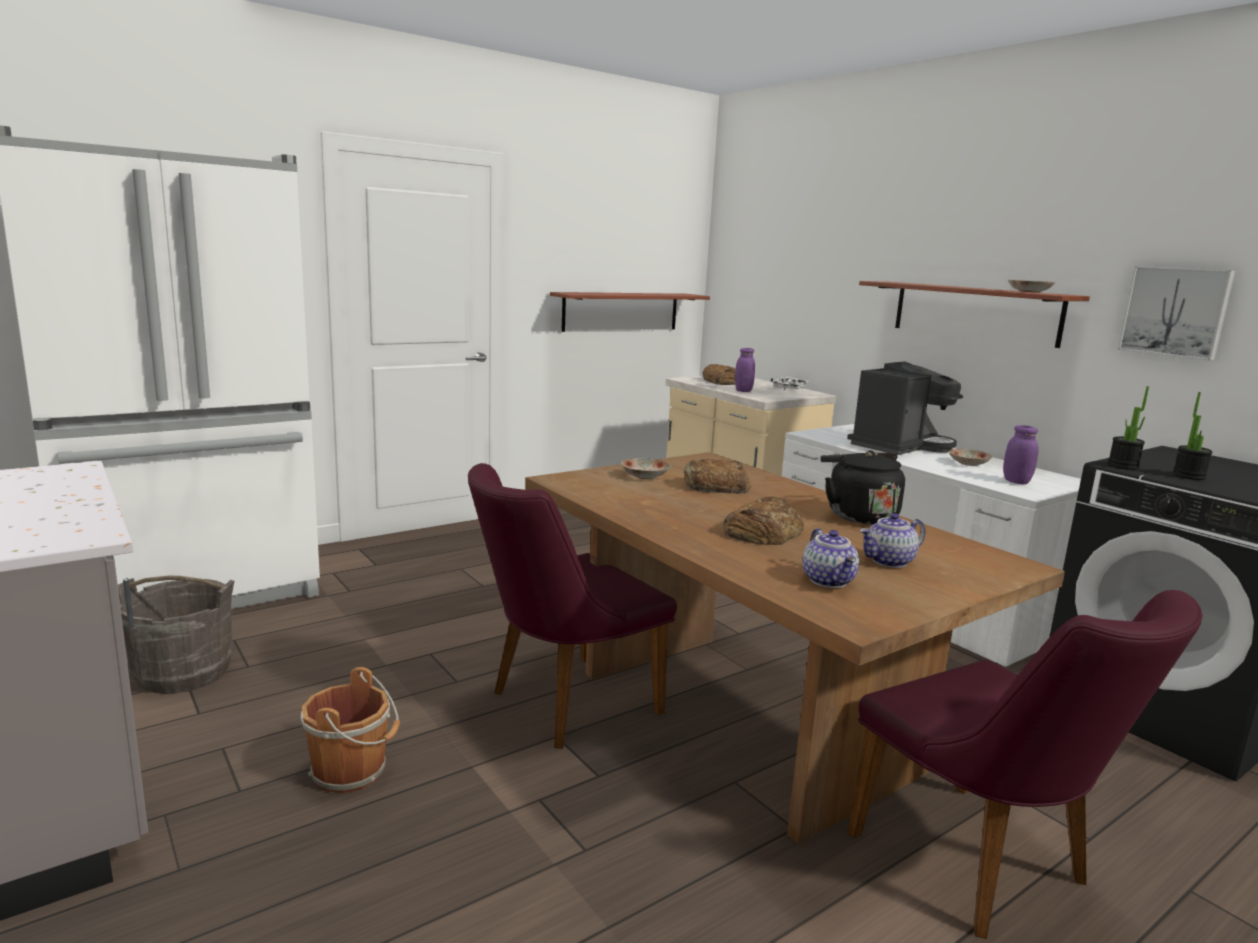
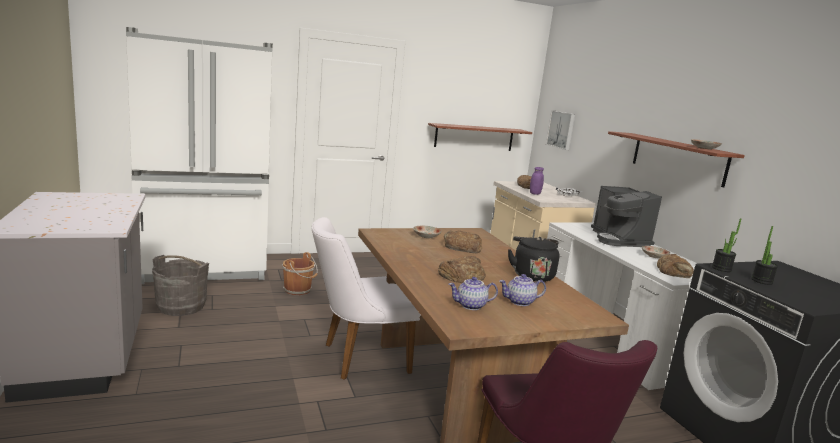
camera: 15 degrees right, 0 degrees up
(352, 772) = (234, 368): brown bucket -> brown bucket (299, 290)
(561, 705) = (357, 358): purple chair -> white chair
(829, 581) = (470, 306): teapot -> teapot turned 75 degrees clockwise
(900, 446) = (619, 239): coffee machine -> coffee machine turned 105 degrees clockwise
(1016, 481) = (674, 271): purple jar -> bread
(1175, 311) = (794, 171): picture -> picture (561, 130)

